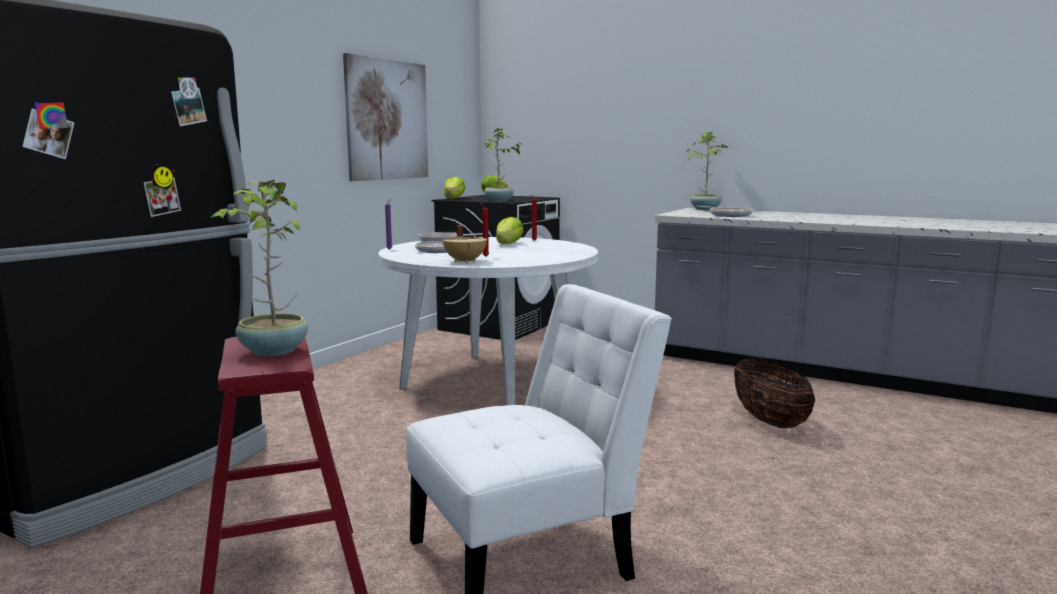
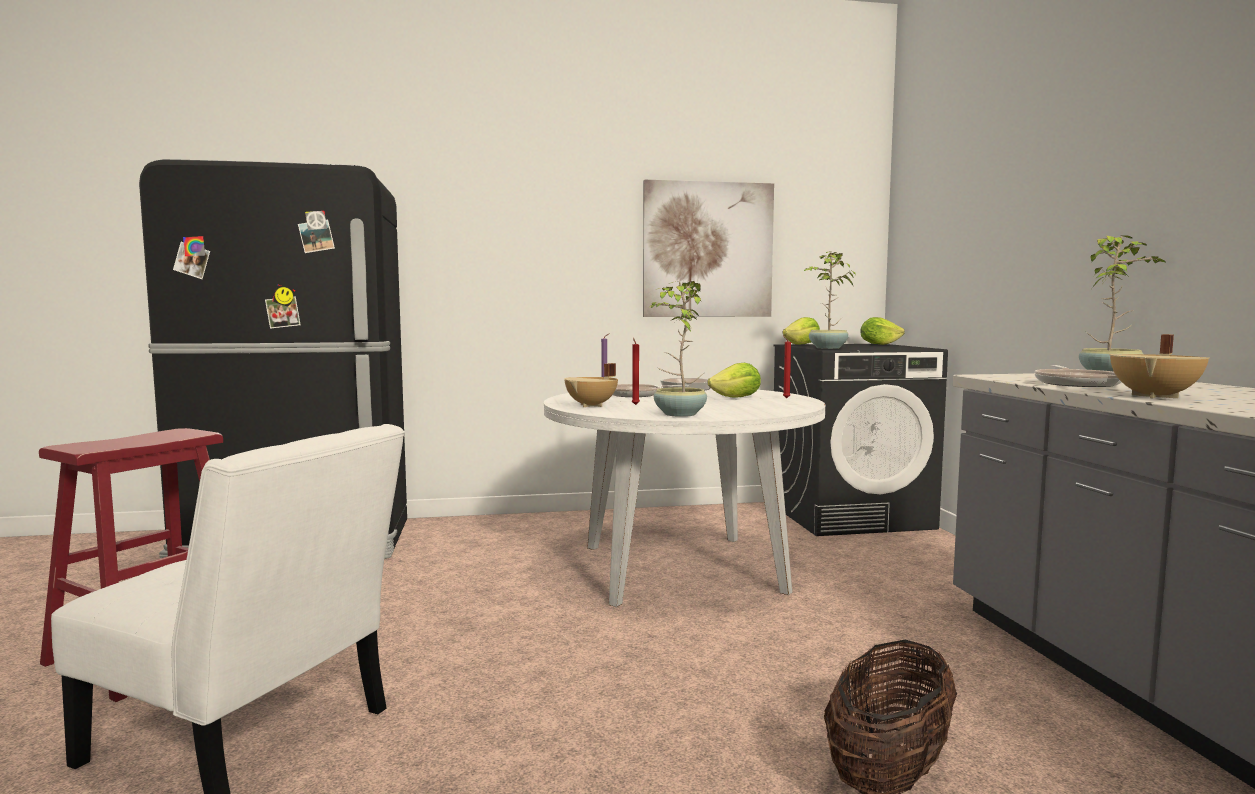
camera: 50 degrees right, 5 degrees down
(272, 351) = (137, 440): potted plant -> potted plant (678, 414)
(787, 219) = (1156, 396): none -> beige cooking pot

